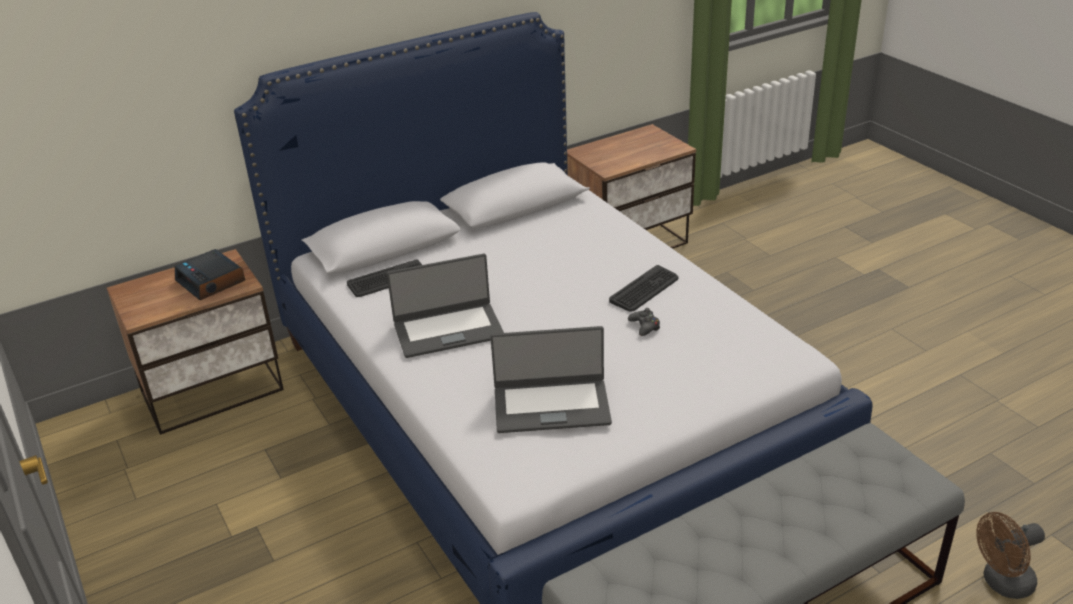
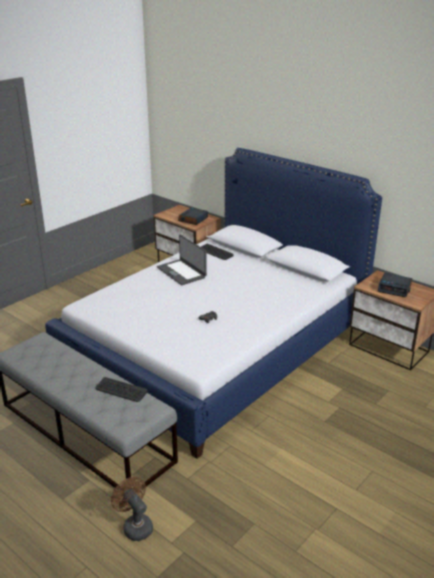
camera: 70 degrees right, 5 degrees down
(551, 405) = (133, 303): laptop -> none
(628, 151) = (395, 288): none -> alarm clock
(644, 289) = (242, 314): keyboard -> keyboard (121, 390)

